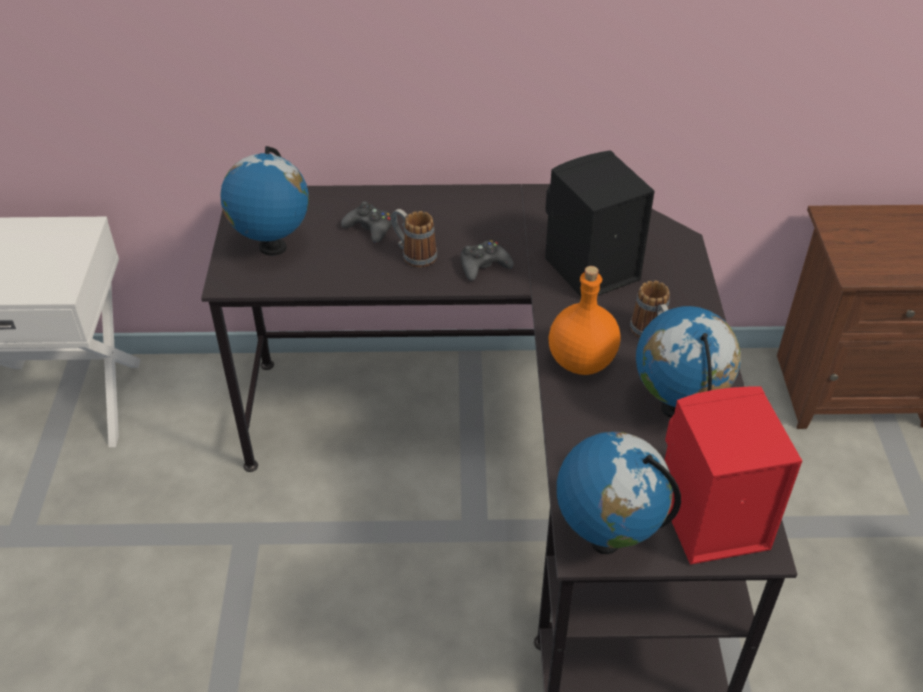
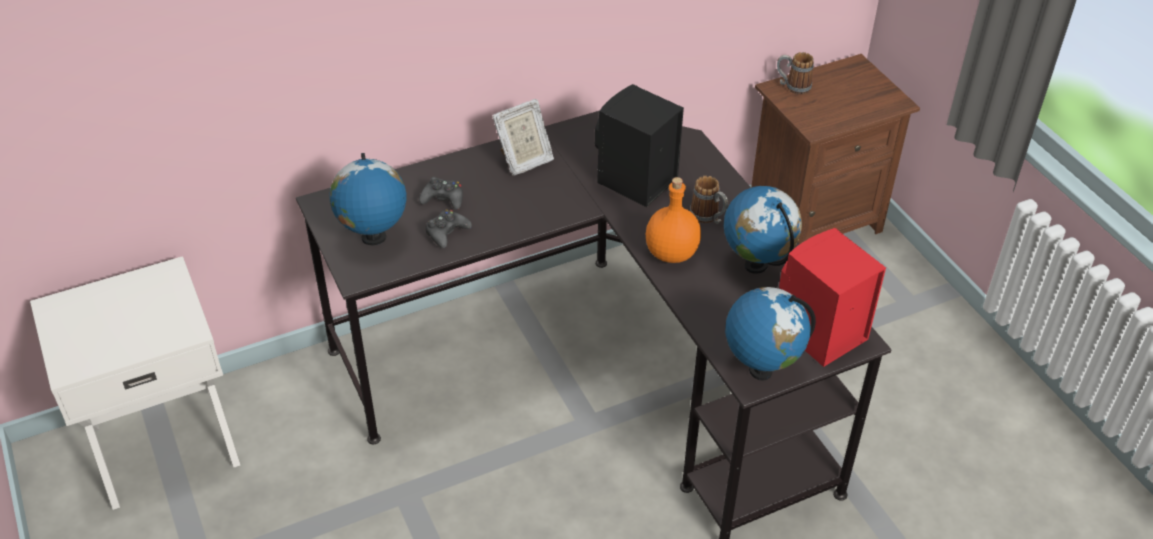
camera: 25 degrees left, 0 degrees up
(413, 254) = (493, 209): mug -> mug (792, 86)
(480, 213) = (524, 161): none -> picture frame
(483, 266) = (554, 202): black game controller -> black game controller (446, 232)

